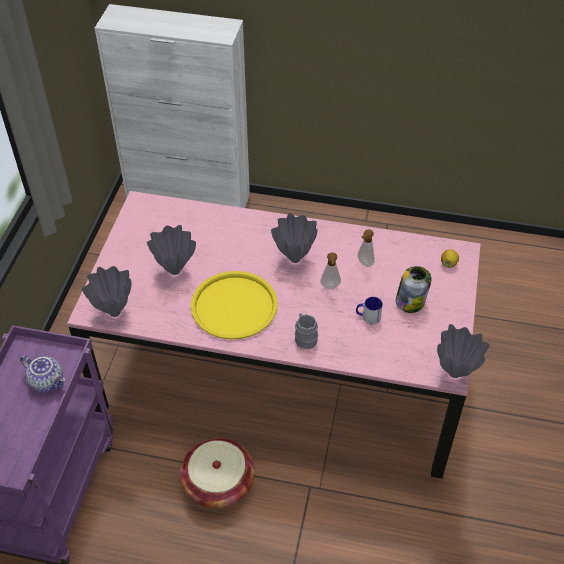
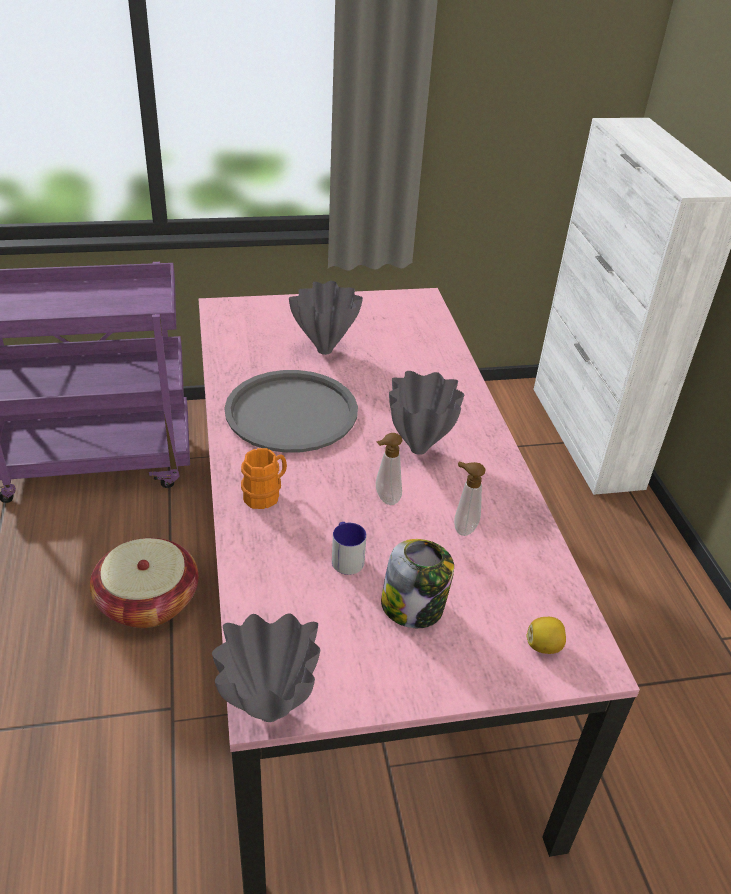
camera: 65 degrees right, 10 degrees down
(48, 381) = (111, 311): teapot -> none
(114, 312) = (231, 323): grey vase -> none
(234, 306) = (291, 412): yellow tray -> grey tray
(305, 337) = (266, 494): grey mug -> orange mug

